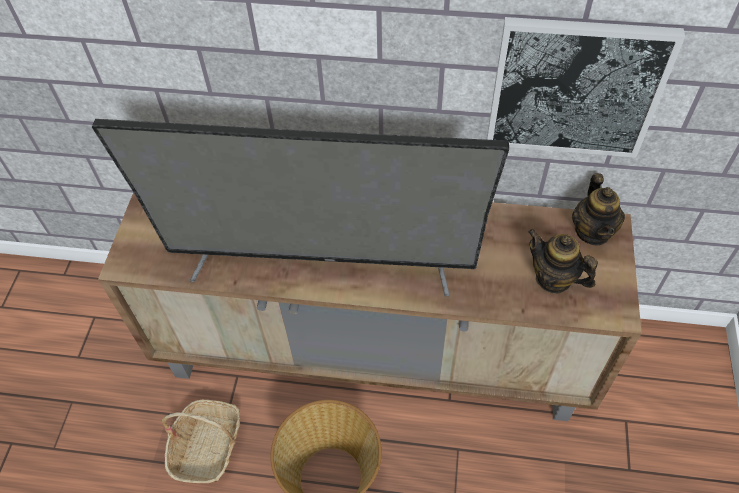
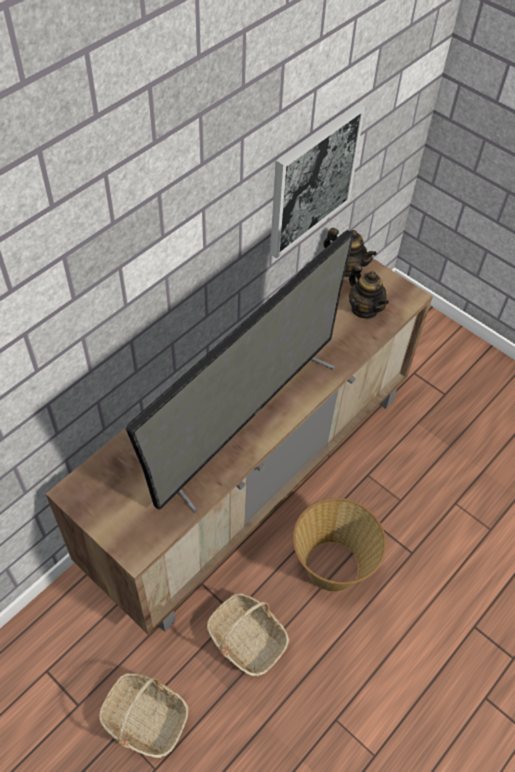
camera: 60 degrees left, 0 degrees up
(92, 412) = (145, 718): none -> basket
(553, 279) = (364, 309): teapot -> teapot turned 105 degrees counterclockwise

